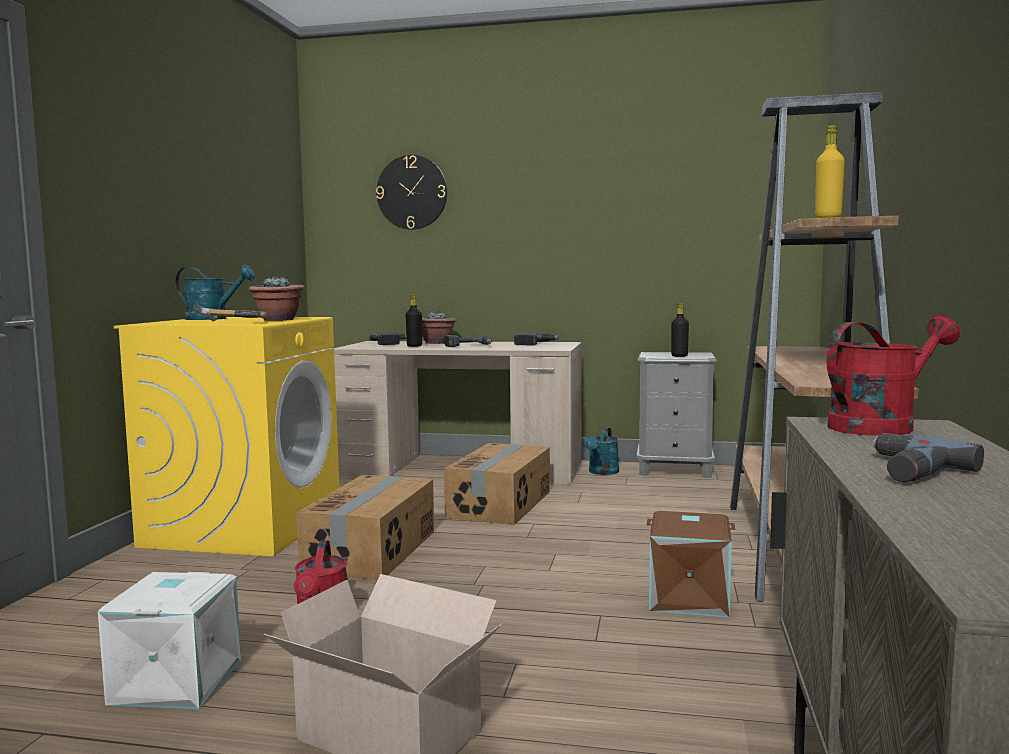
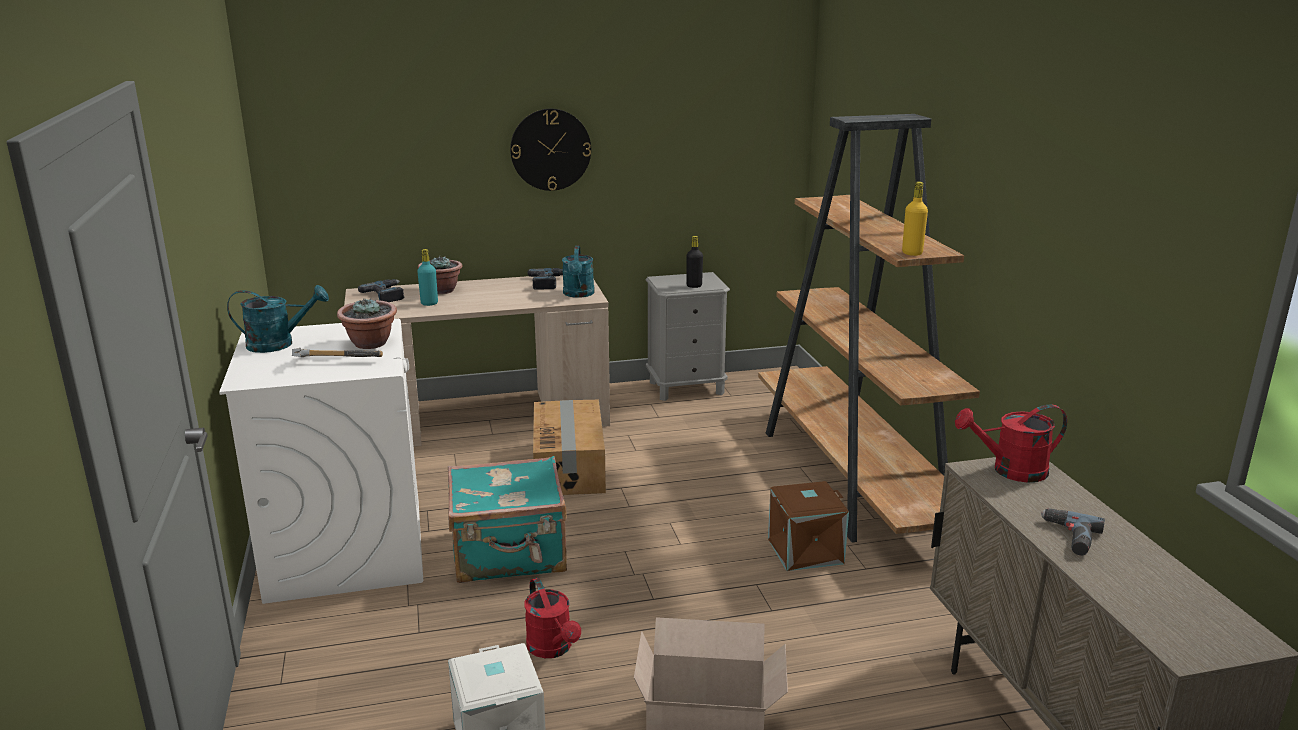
camera: 25 degrees left, 15 degrees up
(244, 526) = (346, 548): yellow washing machine -> white washing machine
(372, 551) = (510, 554): cardboard box -> turquoise suitcase
(412, 192) = (389, 117): wall clock -> wall clock (550, 149)
(414, 346) = (429, 303): black bottle -> turquoise bottle
(468, 346) = (488, 297): power drill -> none
(602, 472) = (624, 402): turquoise watering can -> turquoise watering can (578, 294)
(880, 426) = (1010, 471): red watering can -> red watering can turned 135 degrees counterclockwise

